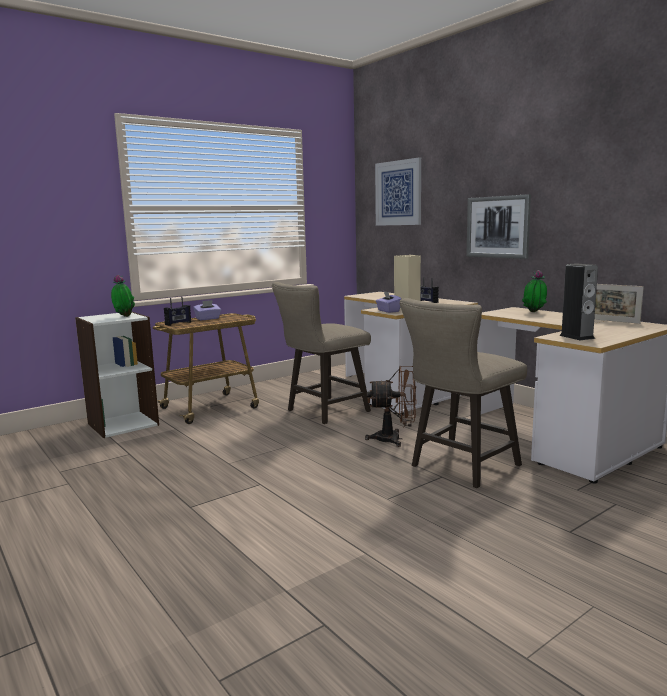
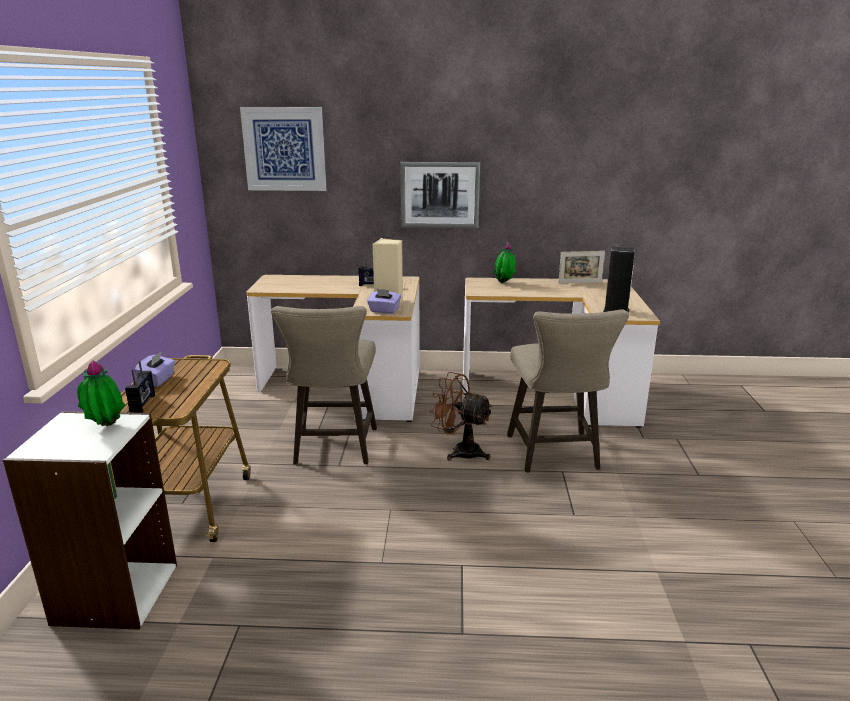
camera: 50 degrees left, 10 degrees up
(394, 439) = (460, 451): brown fan -> brown fan turned 105 degrees counterclockwise

